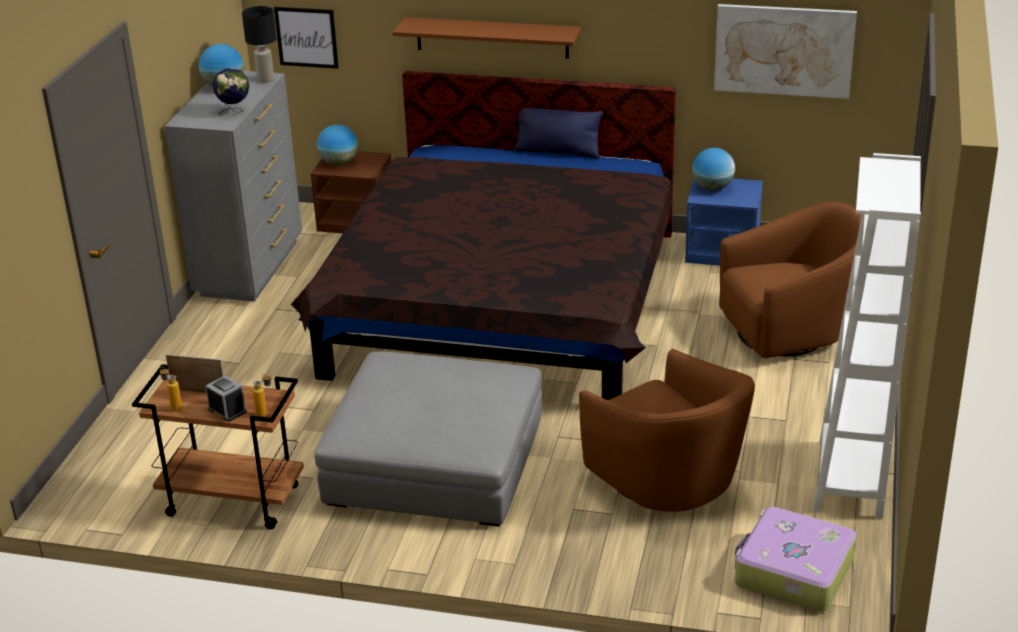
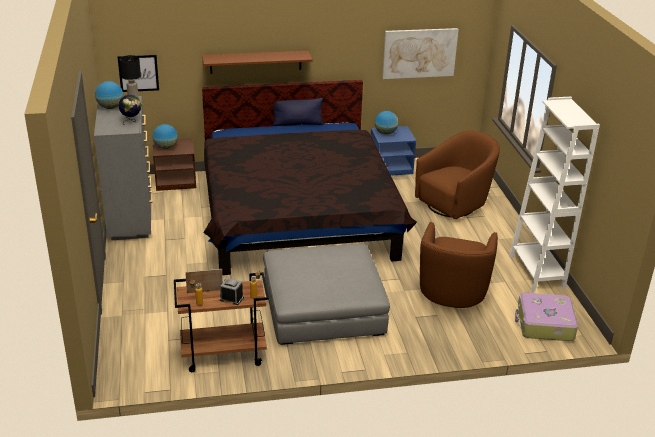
camera: 25 degrees left, 0 degrees up
(668, 482) = (452, 292): brown armchair -> brown armchair turned 75 degrees clockwise

